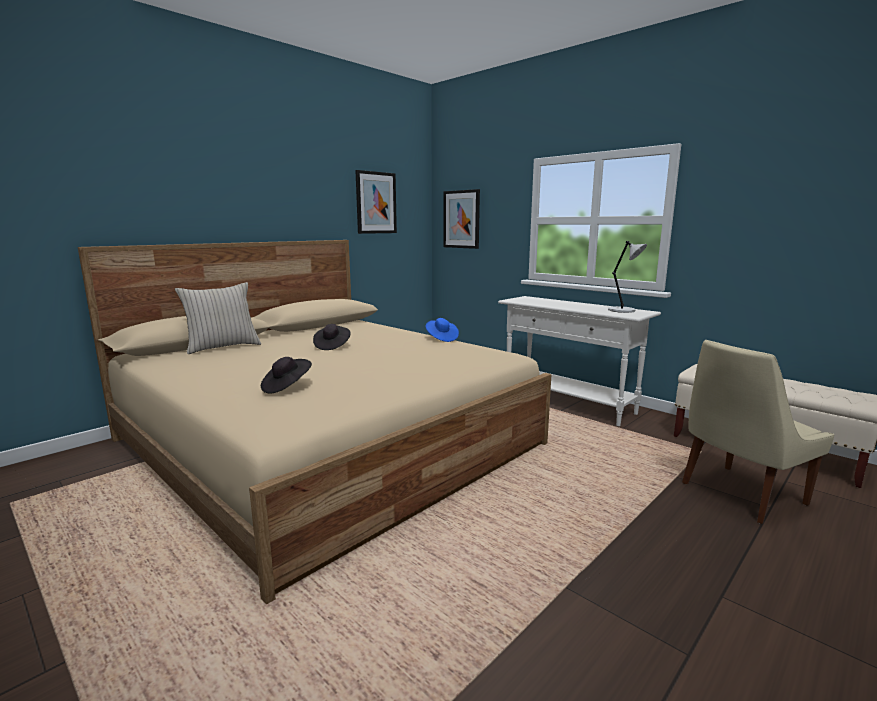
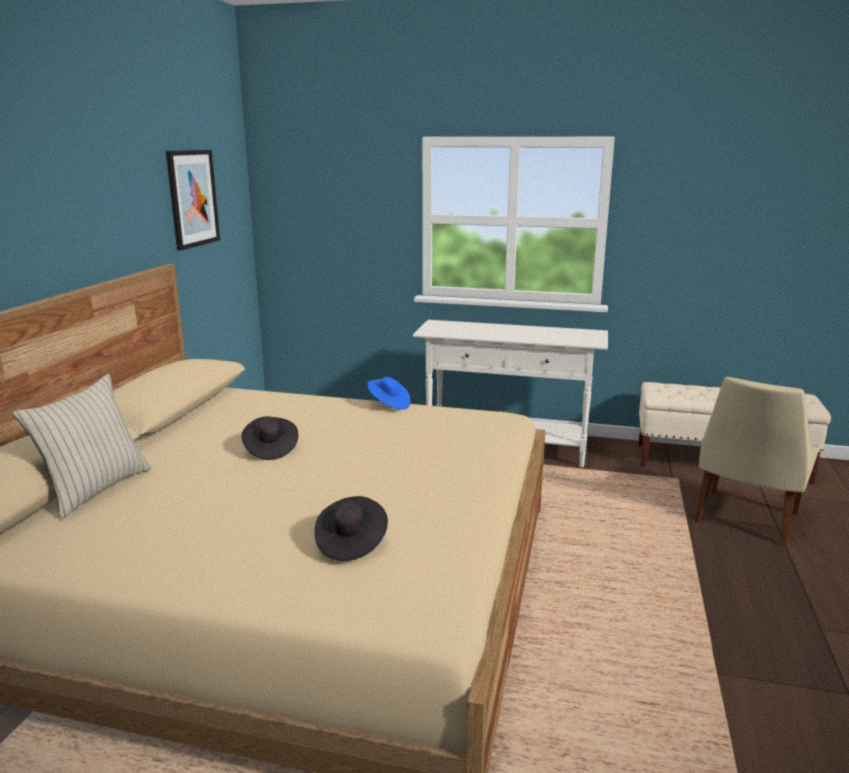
camera: 30 degrees left, 5 degrees up
(461, 219) = (307, 213): picture -> none
(623, 310) = (572, 334): grey table lamp -> none

